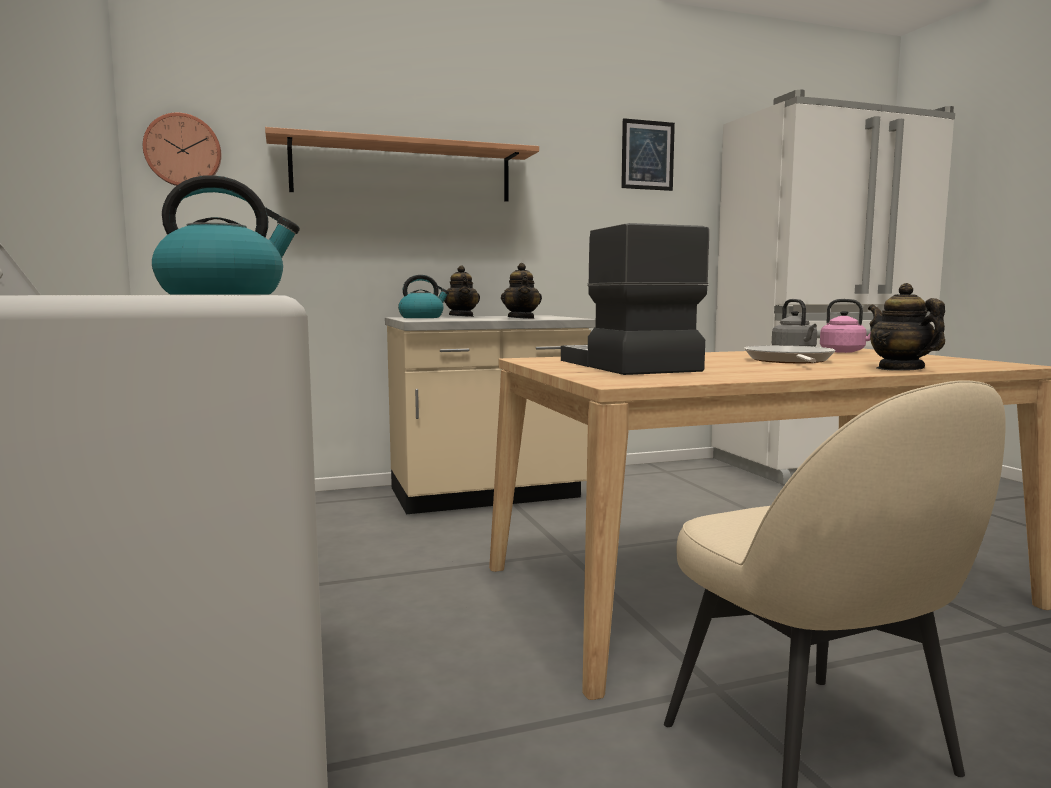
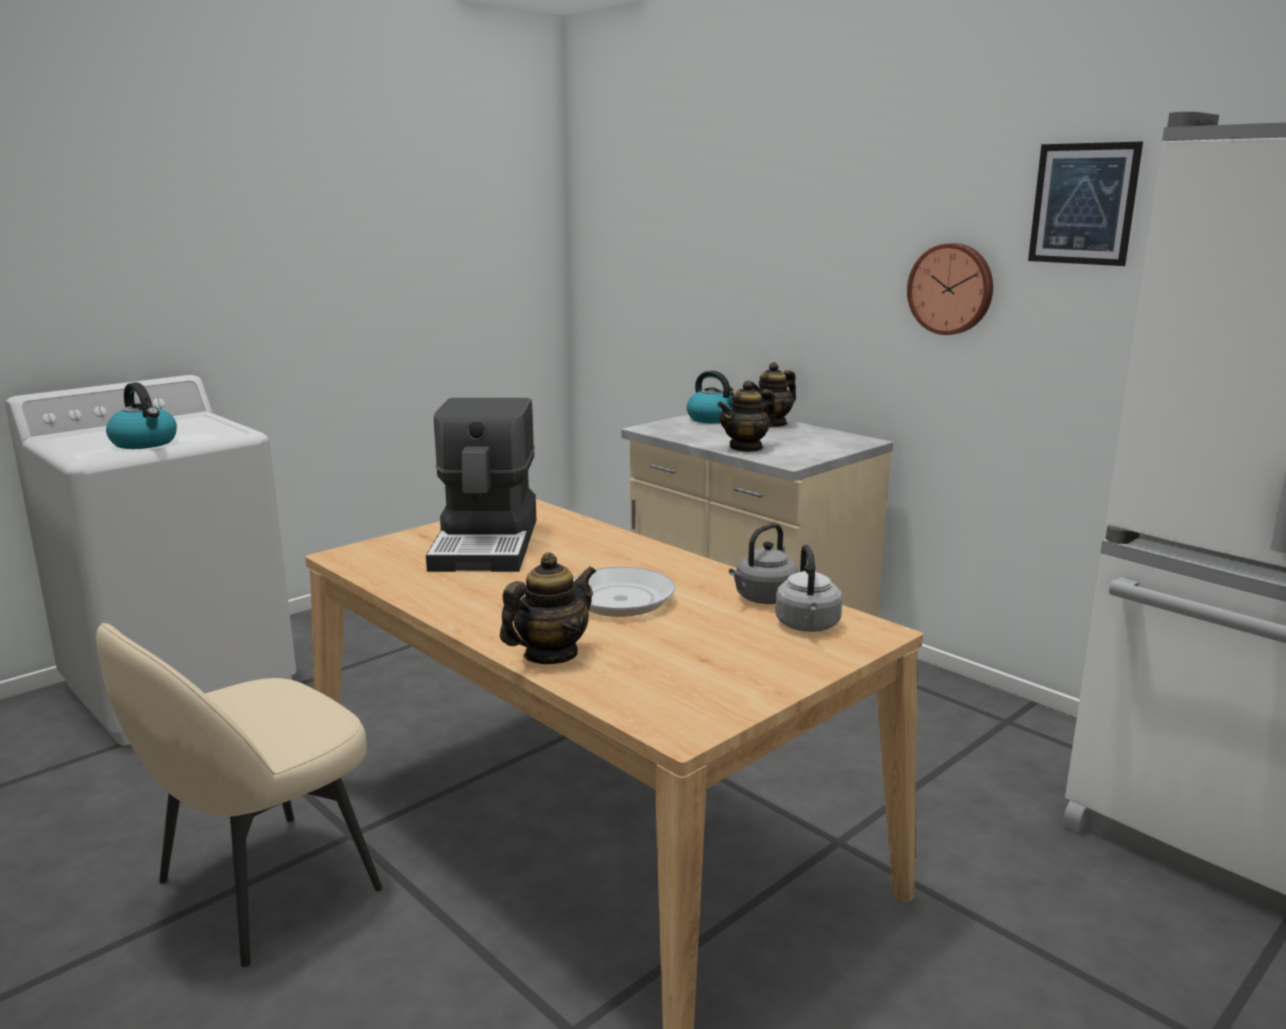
camera: 65 degrees right, 10 degrees up
(183, 151) = (597, 224): wall clock -> wall clock (951, 289)
(403, 171) = (755, 240): shelf -> none
(626, 366) = (488, 544): coffee machine -> coffee machine turned 135 degrees clockwise
(845, 351) = (808, 626): pink kettle -> grey kettle

